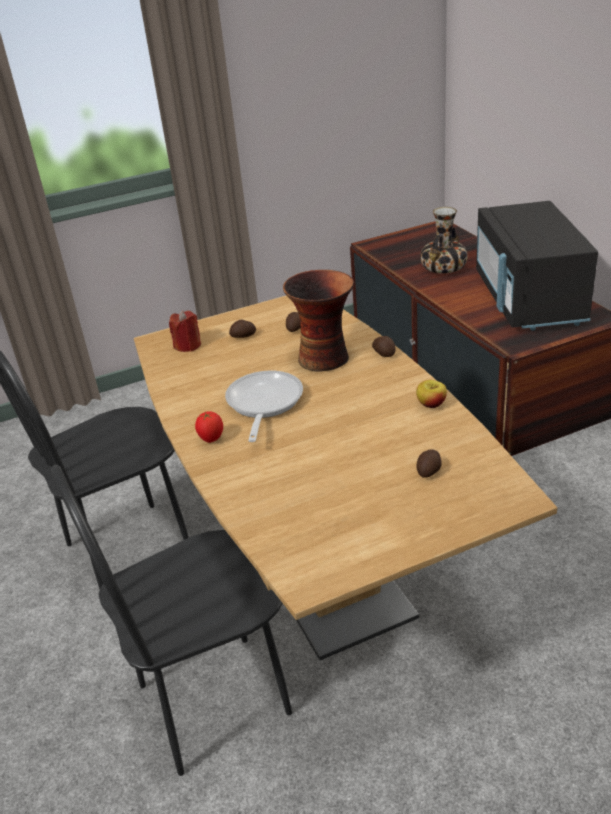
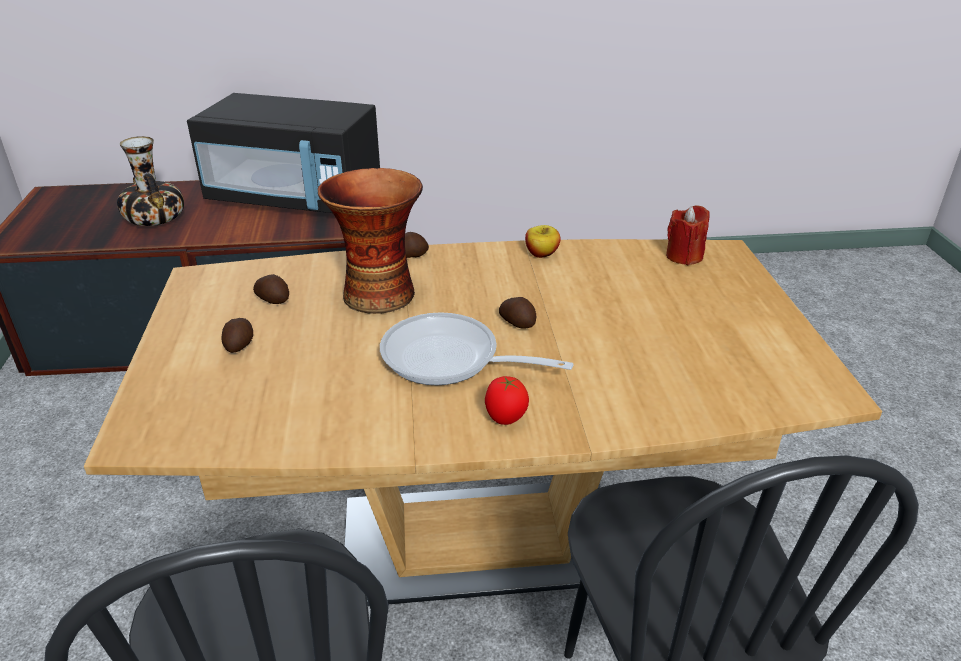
camera: 75 degrees left, 0 degrees up
(188, 345) = (201, 403): red candle -> red candle (684, 256)
(429, 470) = (662, 281): potato -> potato (518, 322)

